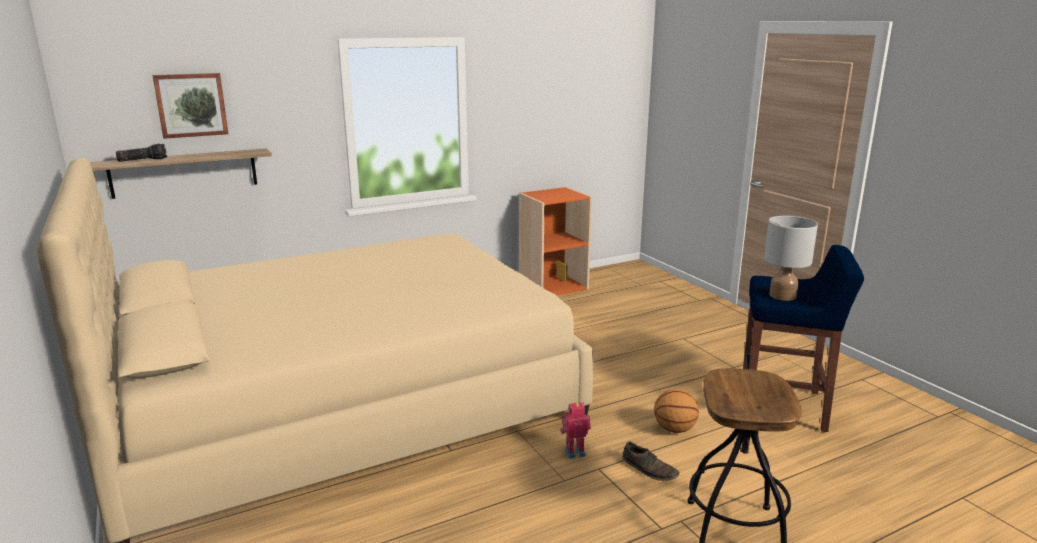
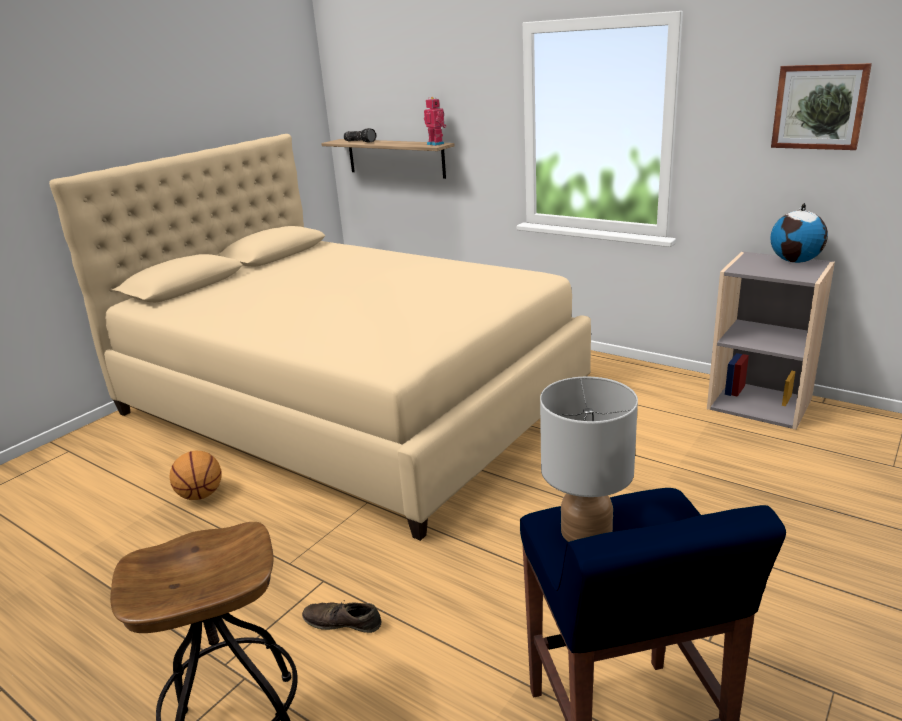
camera: 65 degrees right, 5 degrees up
(191, 105) = (401, 94): picture -> picture (819, 107)
(553, 286) = (761, 403): orange bookcase -> grey bookcase
(554, 190) = (795, 261): none -> globe
(574, 452) = (348, 553): toy robot -> toy robot (436, 144)
(649, 469) = (342, 622): brown shoe -> brown shoe turned 90 degrees clockwise
(674, 429) = (453, 620): basketball -> basketball (201, 495)

